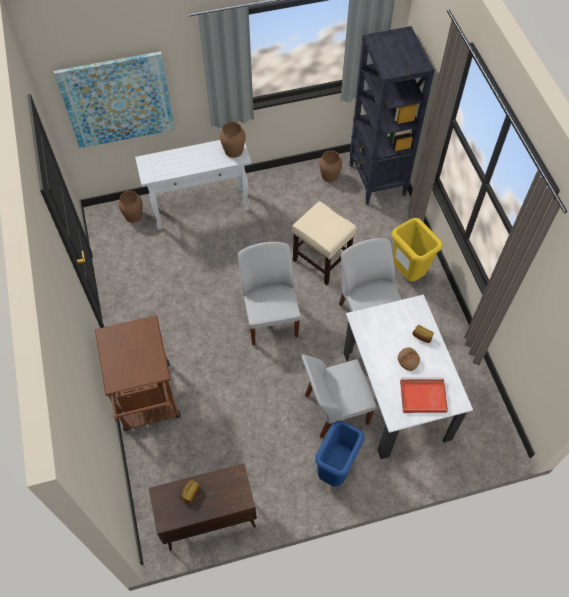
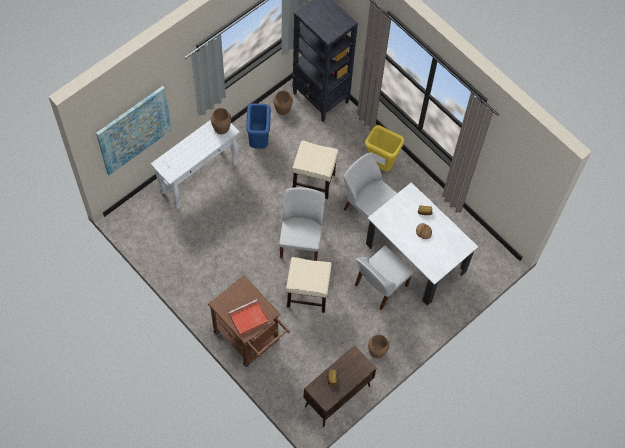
camera: 30 degrees left, 5 degrees up
(133, 216) = (150, 206): brown vase -> brown vase (377, 351)
(243, 381) = (307, 295): none -> beige stool
(270, 318) = (301, 241): white chair -> white chair turned 45 degrees clockwise
(335, 468) = (401, 325): blue trash can -> blue trash can (258, 140)
(422, 396) = (443, 252): red tray -> red tray (248, 318)

